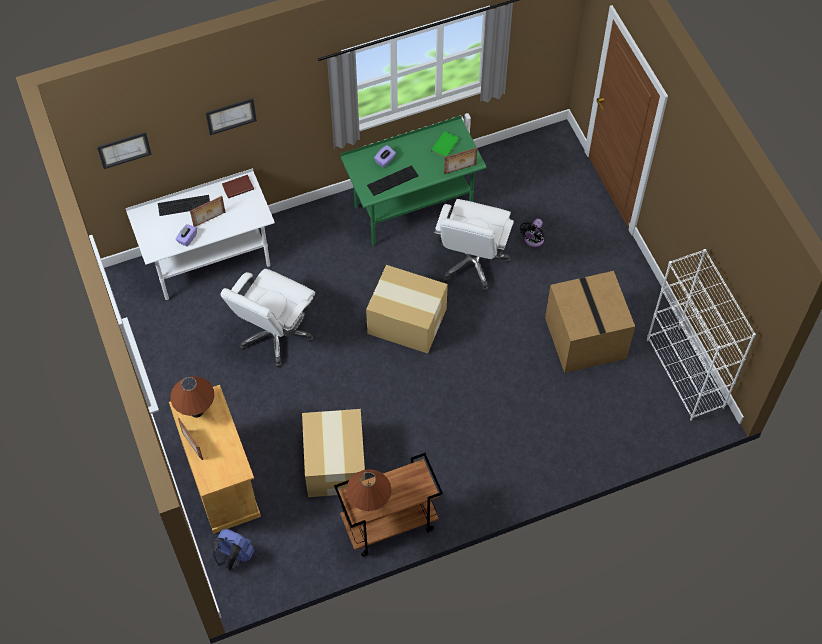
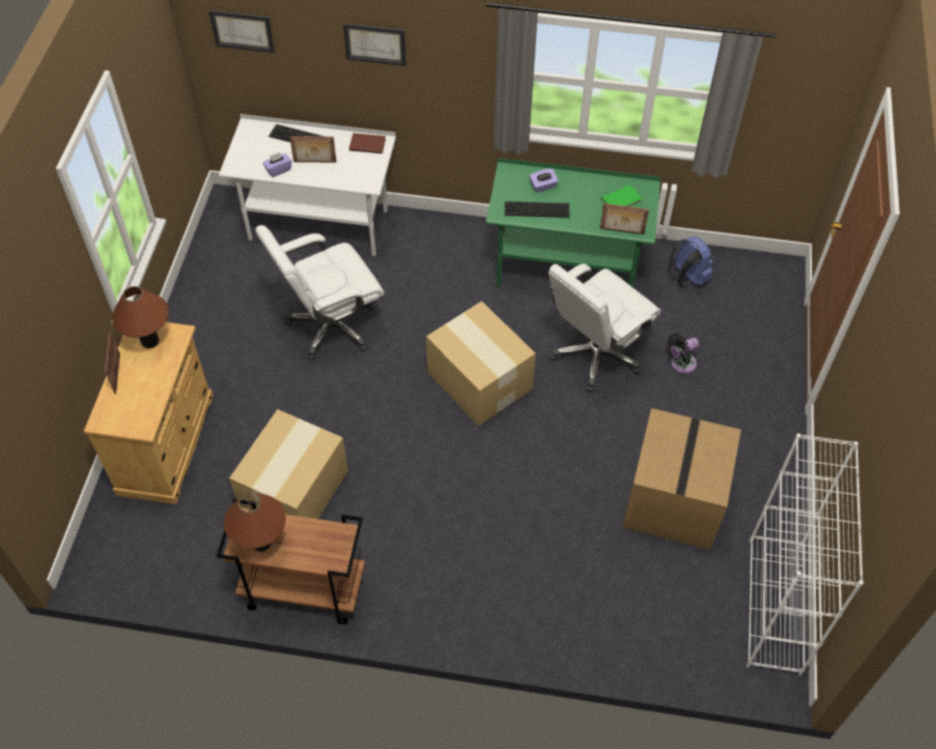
camera: 30 degrees right, 5 degrees down
(234, 556) = (117, 531): blue backpack -> blue backpack (686, 278)

